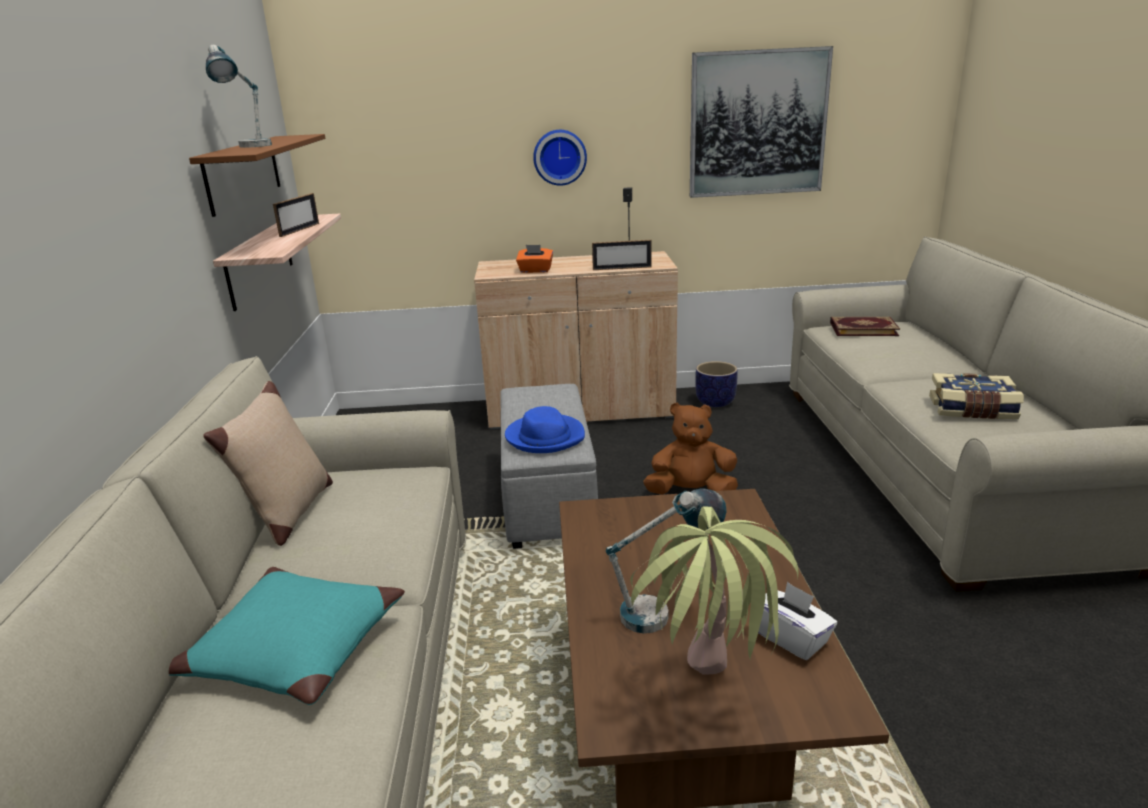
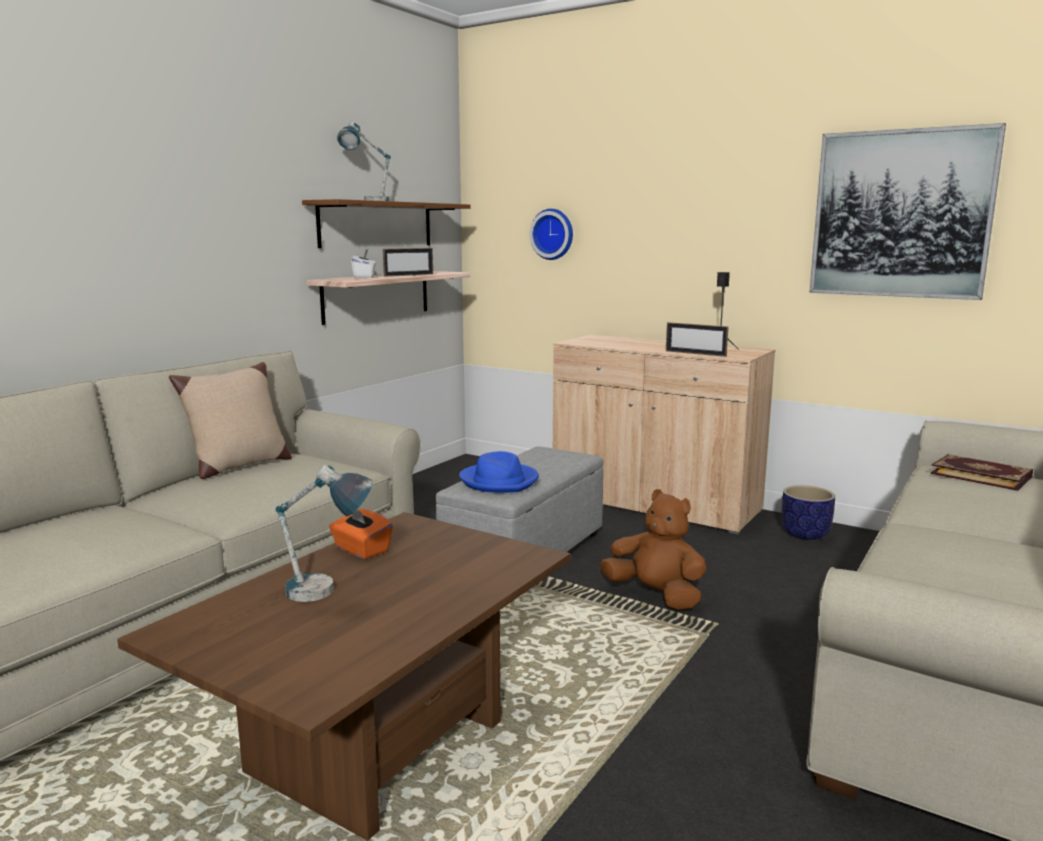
camera: 35 degrees right, 10 degrees down
(294, 649) = (109, 527): turquoise pillow -> none
(535, 271) = (616, 345): orange tissue box -> orange tissue box (361, 550)
(559, 157) = (676, 239): wall clock -> wall clock (553, 234)
(706, 701) = (241, 650): potted plant -> none
(791, 638) = (375, 646): white tissue box -> white tissue box (364, 277)
(972, 410) = (959, 570): book -> none

